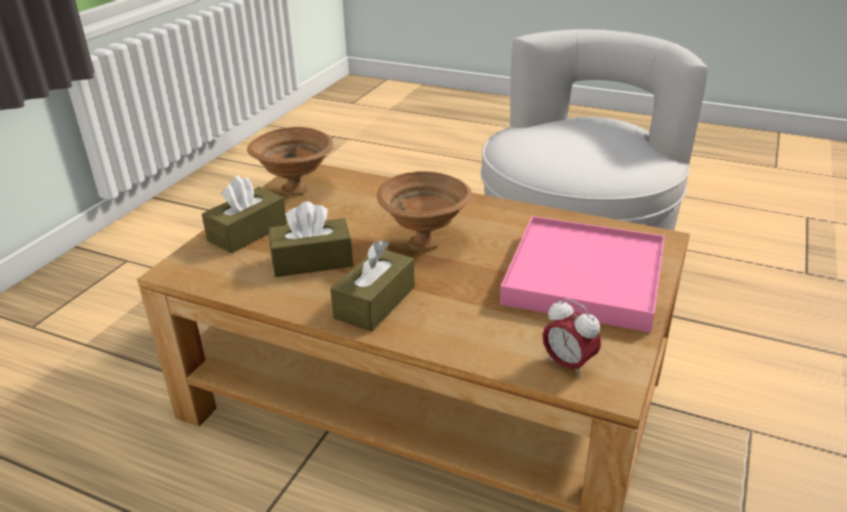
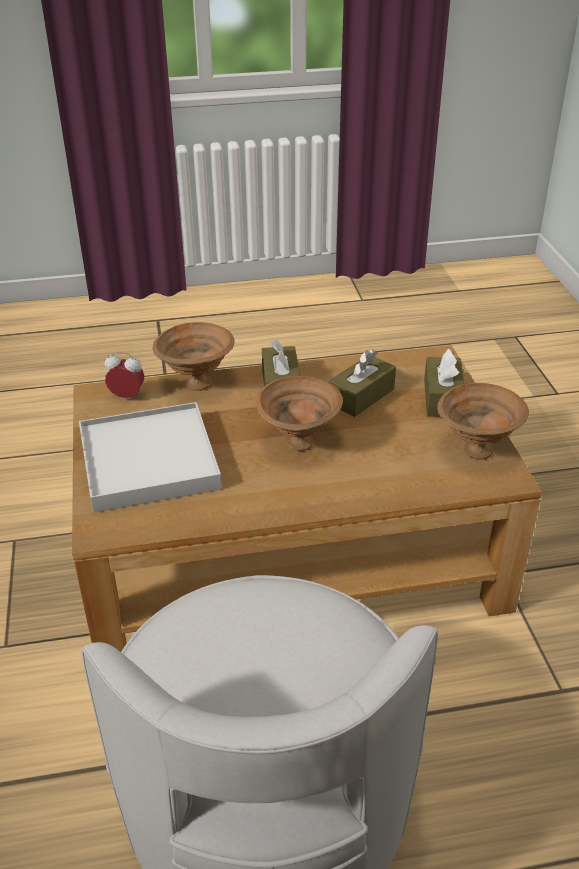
camera: 145 degrees right, 5 degrees up
(467, 346) = (196, 384): none -> brown bowl
(584, 277) = (149, 461): pink tray -> white tray

